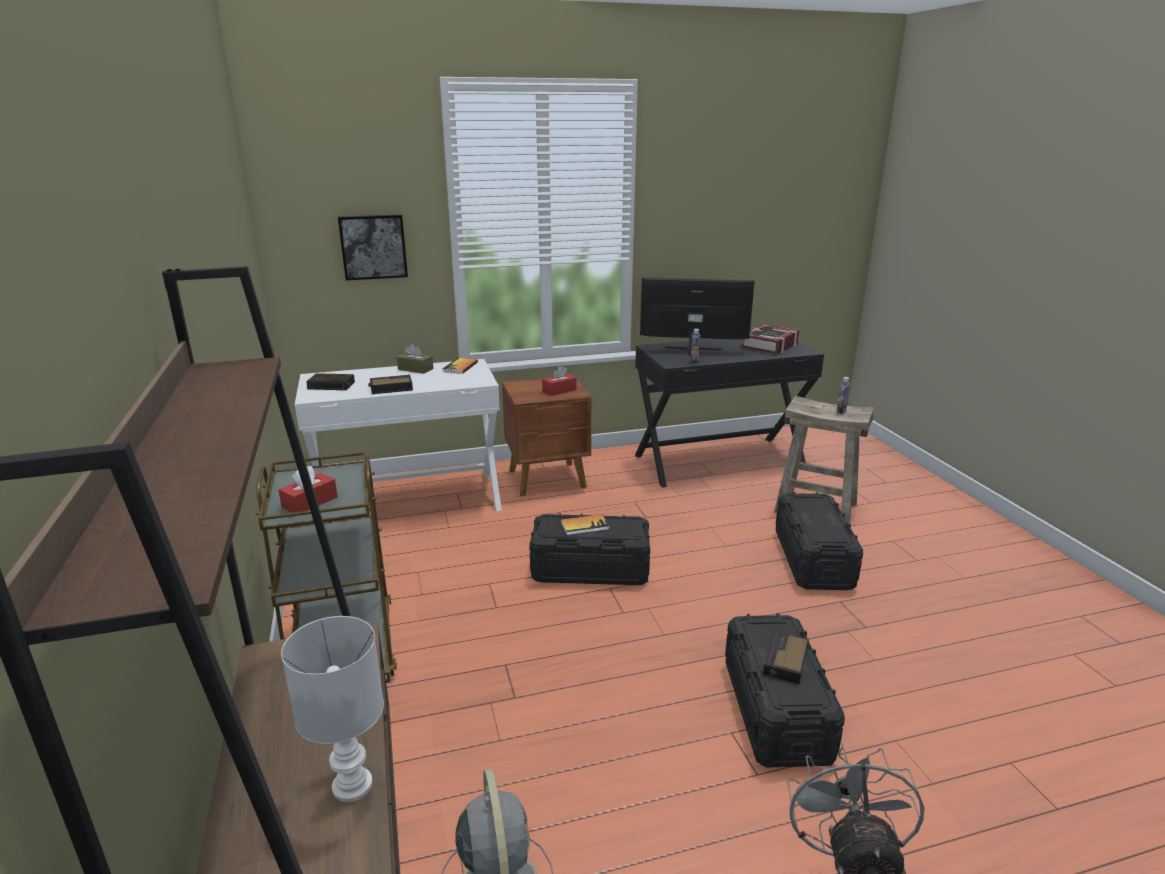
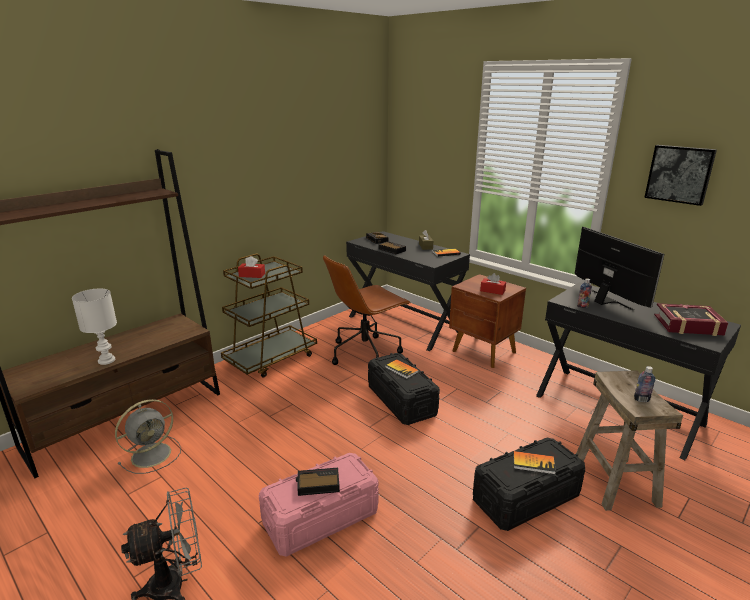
camera: 60 degrees right, 0 degrees up
(373, 246) = (435, 167): picture -> picture (679, 174)
(410, 501) = (404, 324): white desk -> black desk
(444, 556) = (366, 352): none -> brown office chair
(775, 710) = (320, 518): black storage box -> pink storage box
(819, 516) = (533, 463): none -> book

